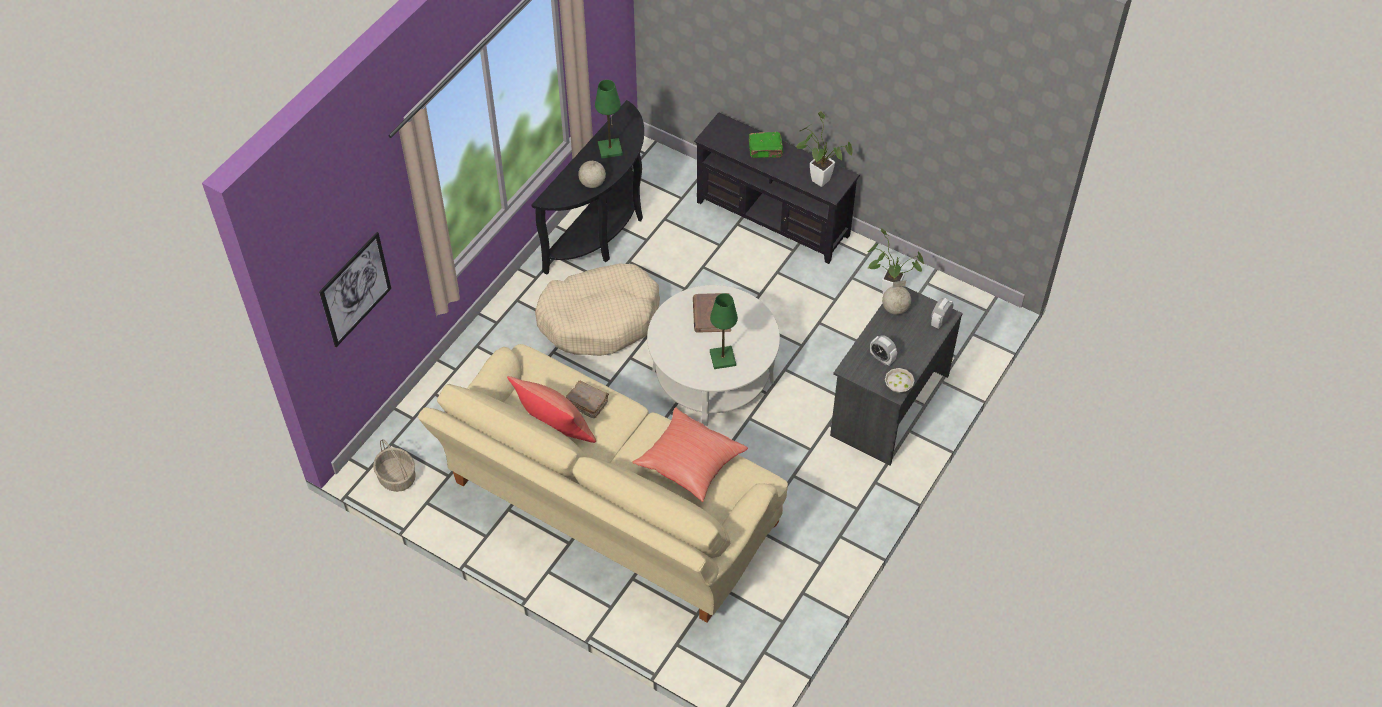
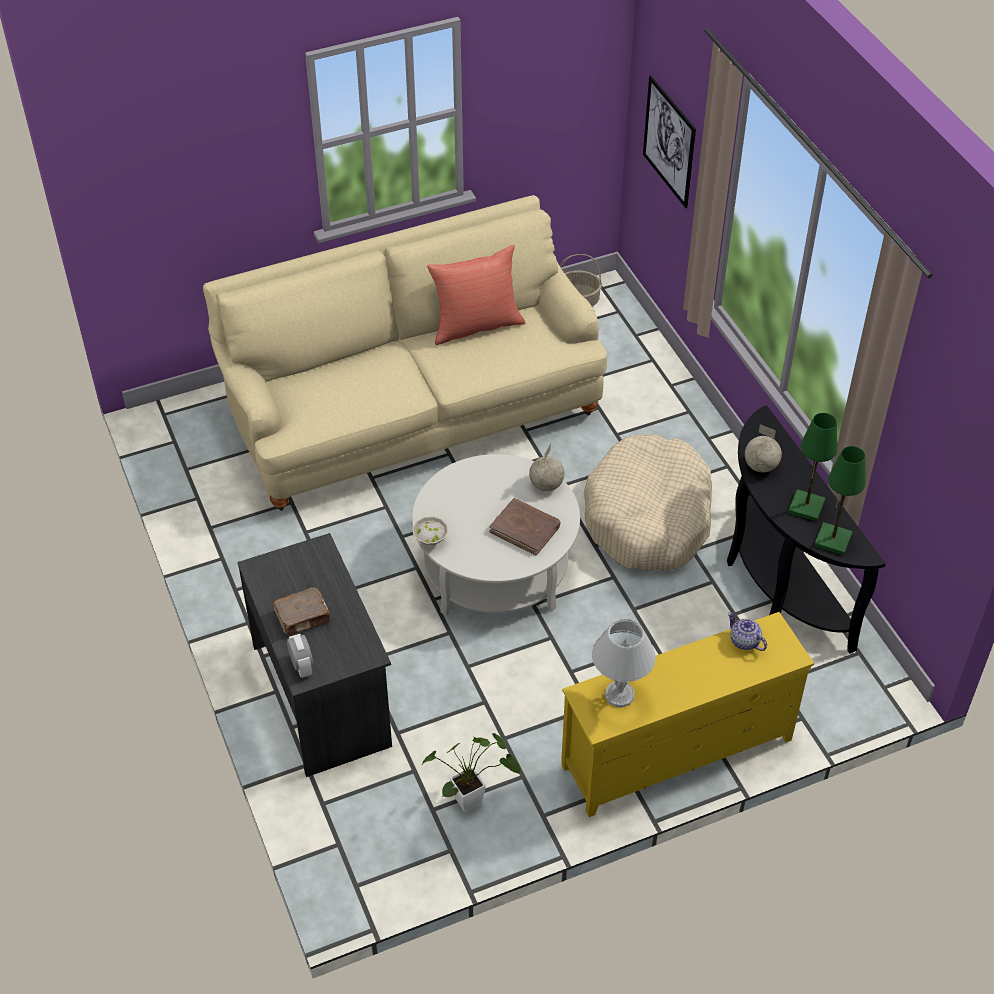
camera: 125 degrees right, 5 degrees down
(586, 403) = (483, 356): brown book -> brown book (303, 617)
(689, 464) = (347, 391): red pillow -> none
(723, 358) = (460, 506): green table lamp -> green table lamp (832, 540)
(730, 145) = (744, 641): none -> teapot
(766, 150) = (709, 672): green book -> none
(773, 219) = (677, 754): black tv stand -> yellow tv stand
(817, 178) = (620, 696): potted plant -> white table lamp
(882, 358) = (306, 582): alarm clock -> none
(894, 309) = (357, 636): globe -> globe (546, 485)
(897, 388) = (258, 572): white bowl -> white bowl (430, 539)

